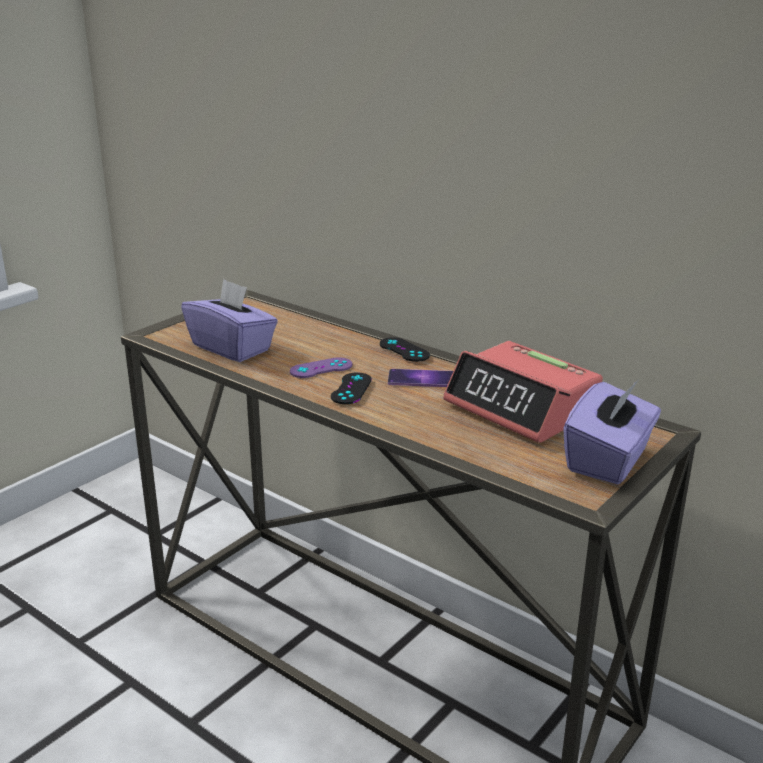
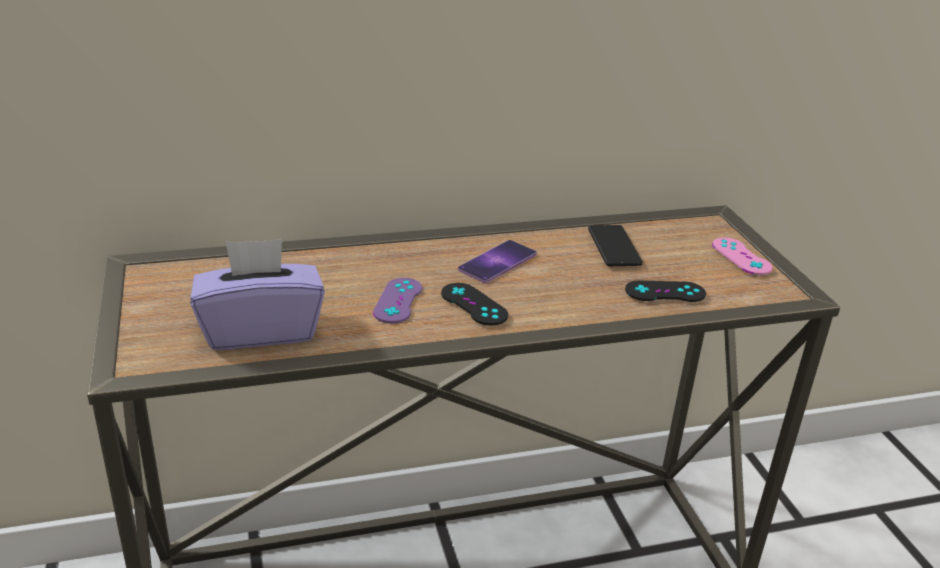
camera: 55 degrees left, 5 degrees up
(404, 350) = (424, 243): black game controller -> black game controller (665, 292)
(522, 407) = (614, 247): alarm clock -> phone
(609, 460) = (741, 256): purple tissue box -> pink game controller

